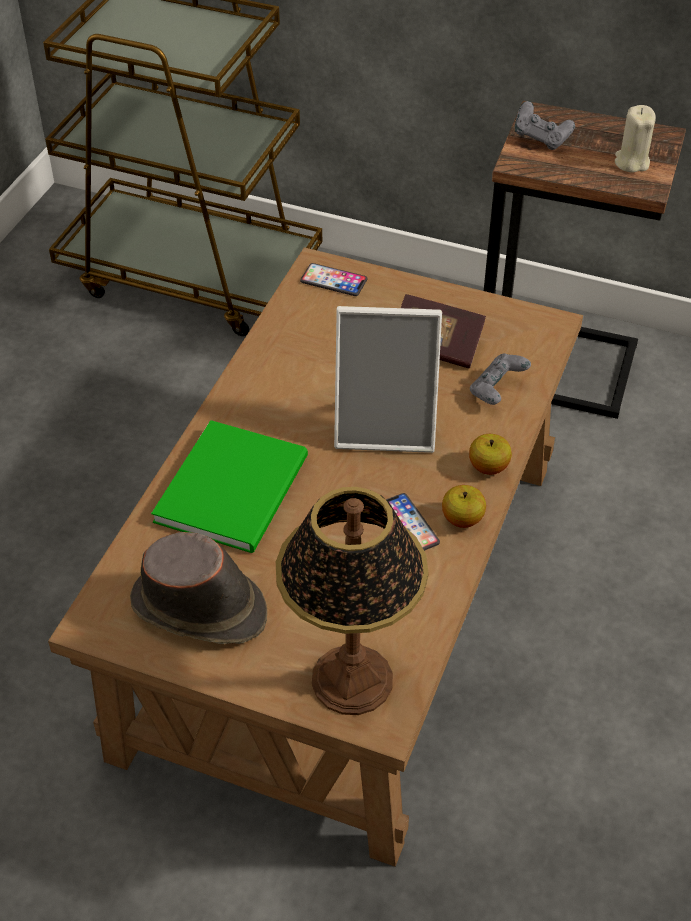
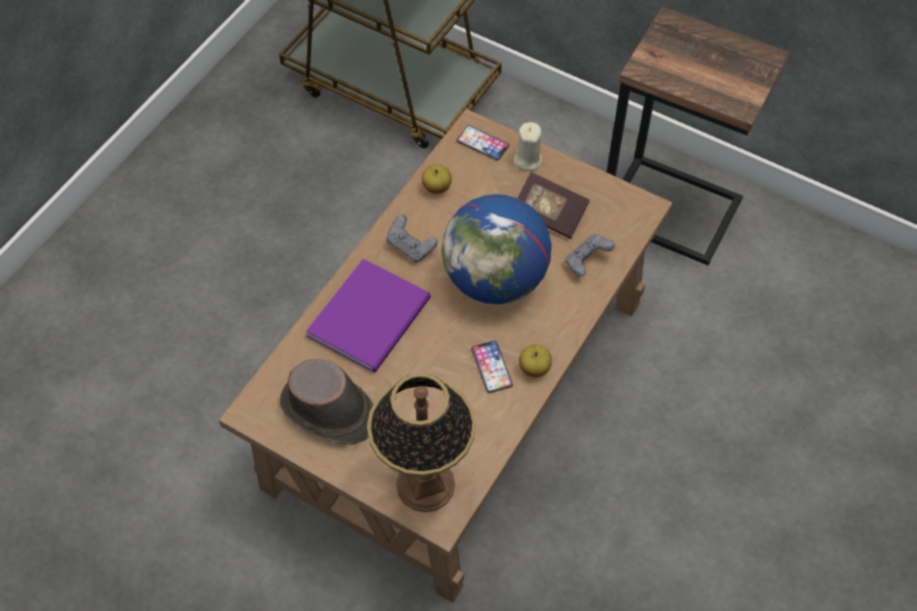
camera: 10 degrees right, 10 degrees up
(237, 487) = (373, 316): green book -> purple book
(386, 425) = (495, 280): picture frame -> globe
(488, 467) = (564, 327): apple -> apple (436, 187)
(541, 139) = (667, 48): grey game controller -> grey game controller (411, 247)
(631, 162) = (735, 81): beige candle -> beige candle (527, 160)

